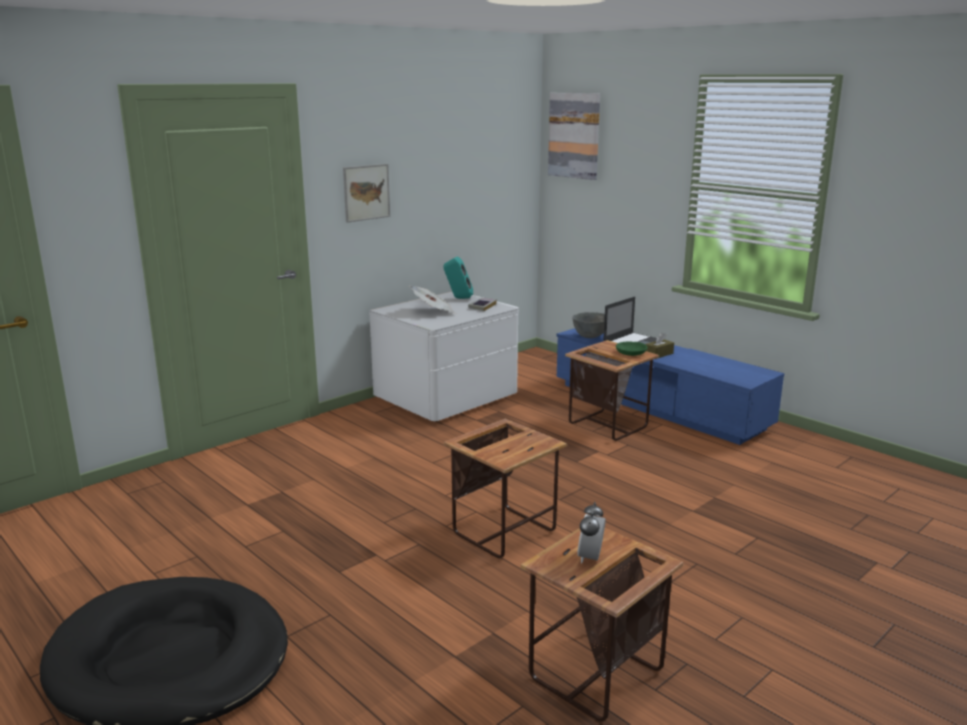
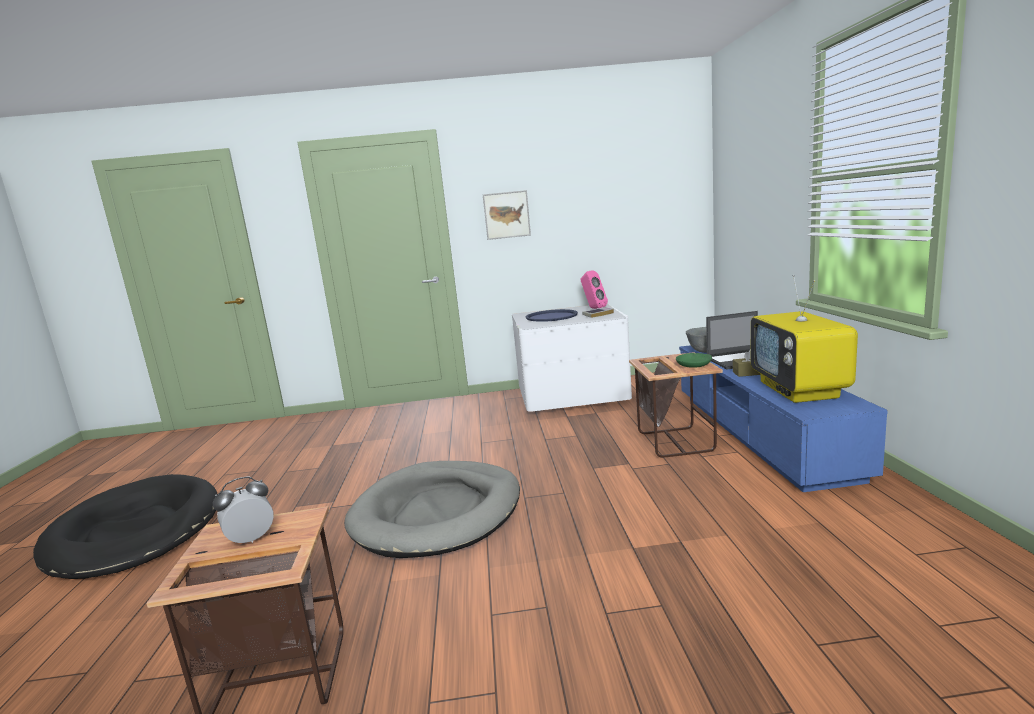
camera: 40 degrees right, 5 degrees down
(433, 311) = (551, 316): newspaper -> blue tray
(458, 298) = (593, 308): turquoise speaker -> pink speaker
(505, 532) = (438, 512): side table -> grey dog bed
(574, 135) = (731, 150): picture -> none
(714, 365) = (799, 390): none -> television

